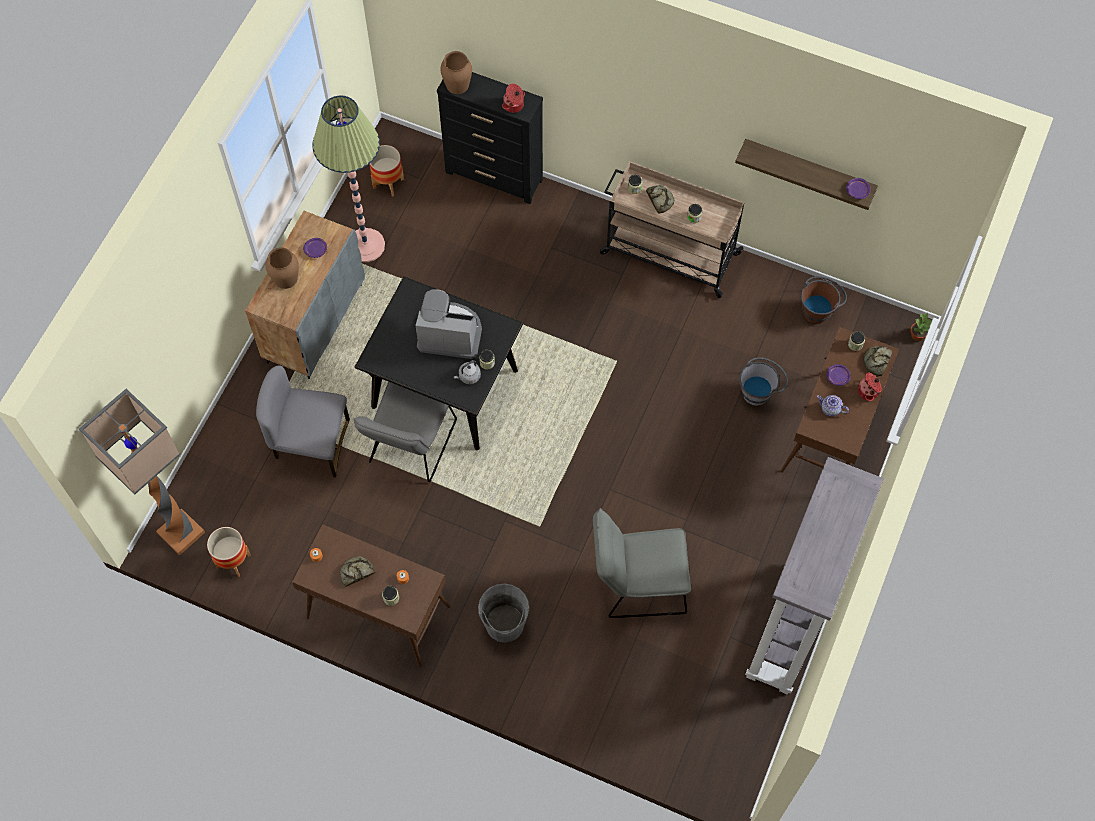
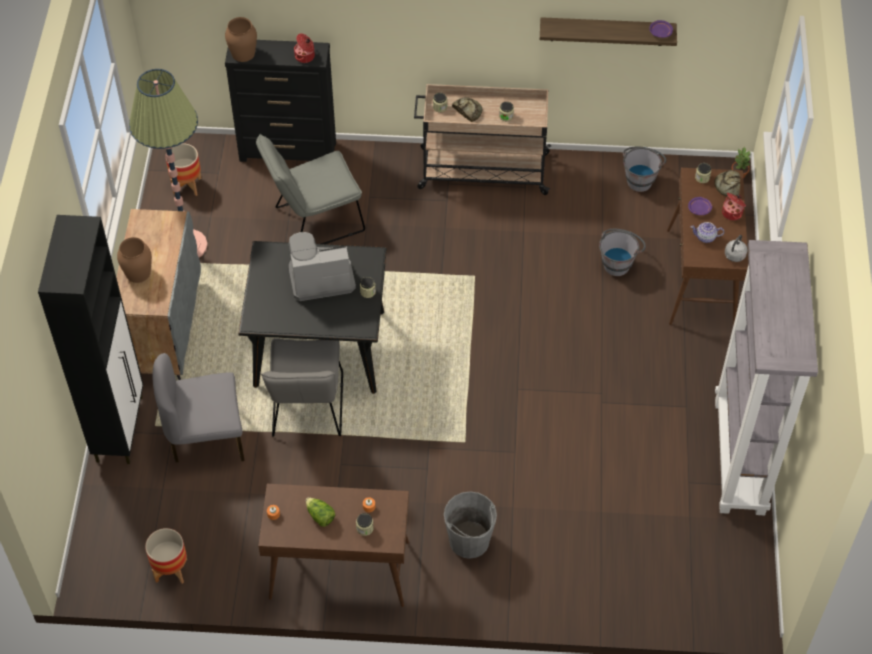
camera: 20 degrees left, 10 degrees down
(179, 533) = (104, 562): floor lamp -> none
(240, 408) = (120, 427): none -> black cabinet
(316, 250) = (158, 239): purple plate -> none
(356, 572) = (320, 516): bread -> lettuce
(468, 377) = (355, 309): grey kettle -> grey kettle (734, 256)
(637, 583) = (580, 463): grey chair -> grey chair (313, 221)
(818, 308) = (640, 178): brown bucket -> grey bucket

